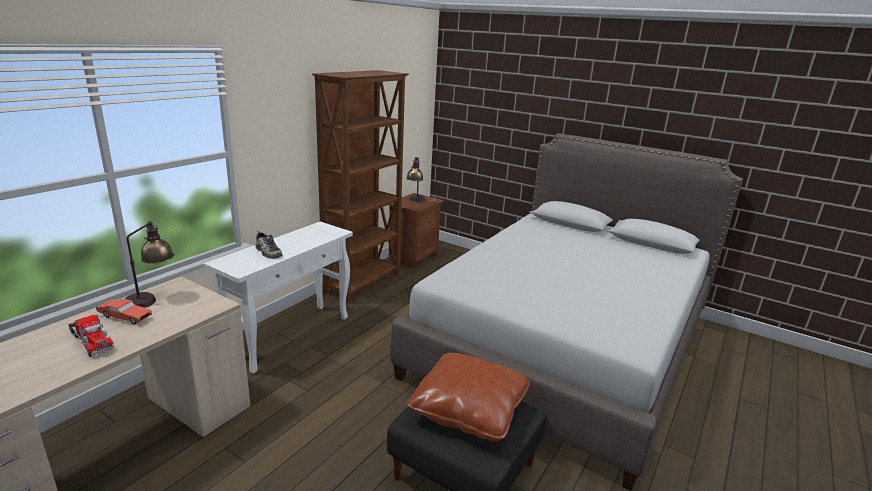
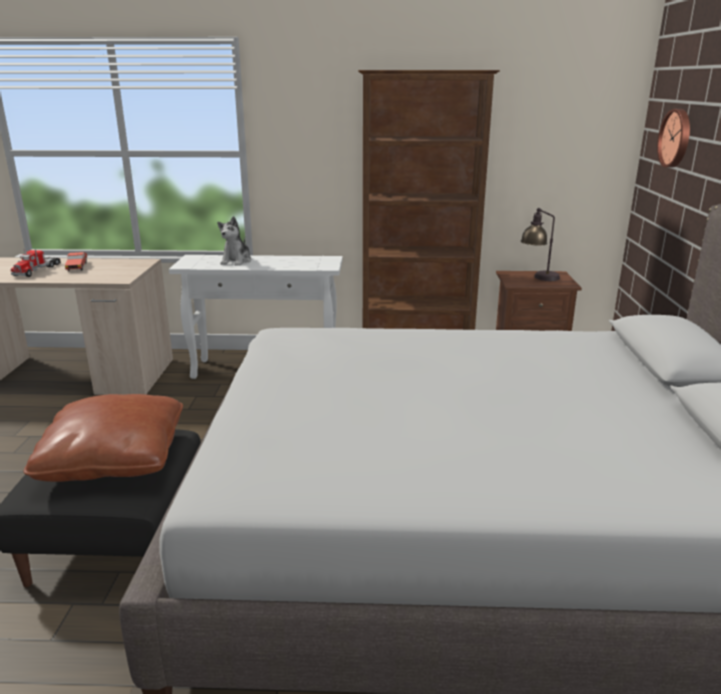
camera: 60 degrees right, 0 degrees up
(152, 298) = (112, 263): table lamp -> none
(267, 251) = (236, 261): shoe -> plush toy
(477, 108) = (676, 138): none -> wall clock

